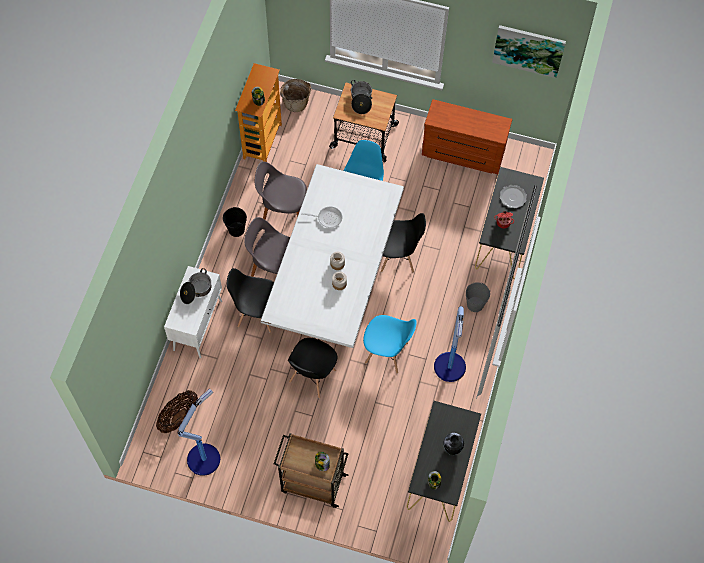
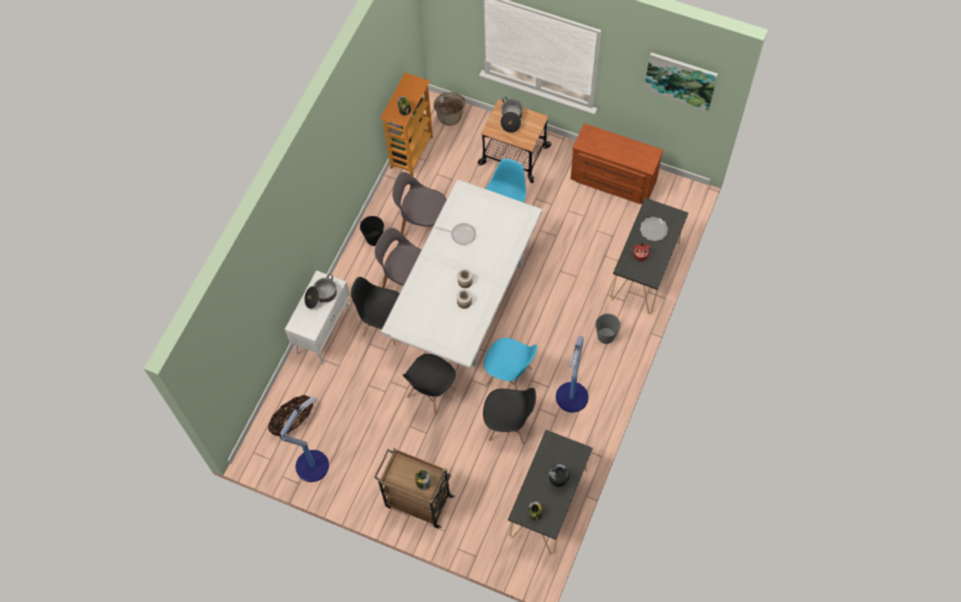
camera: 10 degrees right, 0 degrees up
(397, 258) = (532, 281): black chair -> black chair (508, 426)

